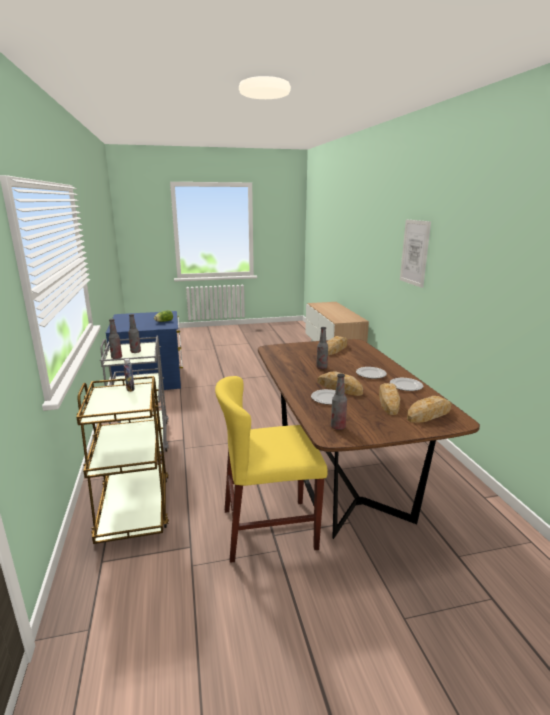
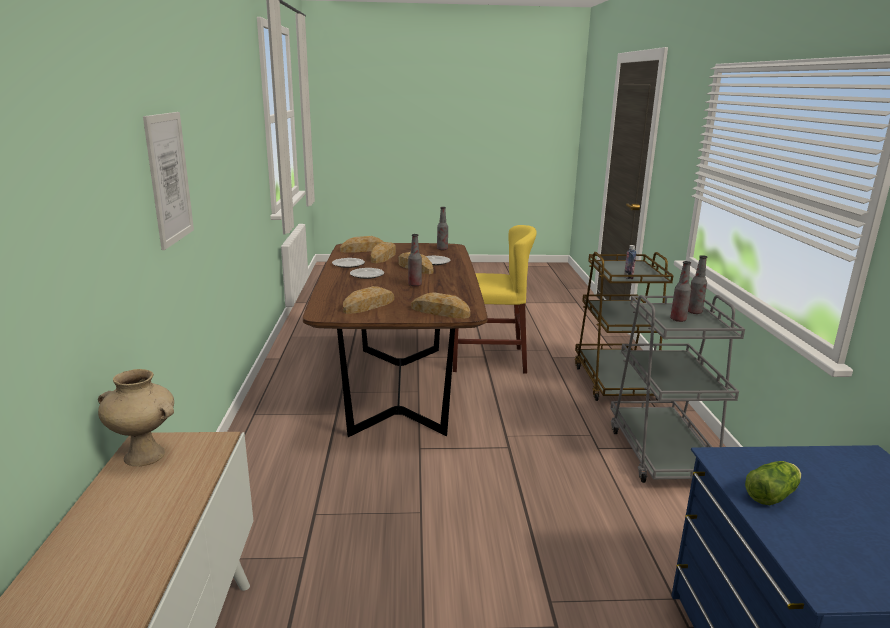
camera: 170 degrees left, 0 degrees up
(288, 348) = (440, 312): none -> bread
(353, 318) = (146, 455): none -> beige vase

